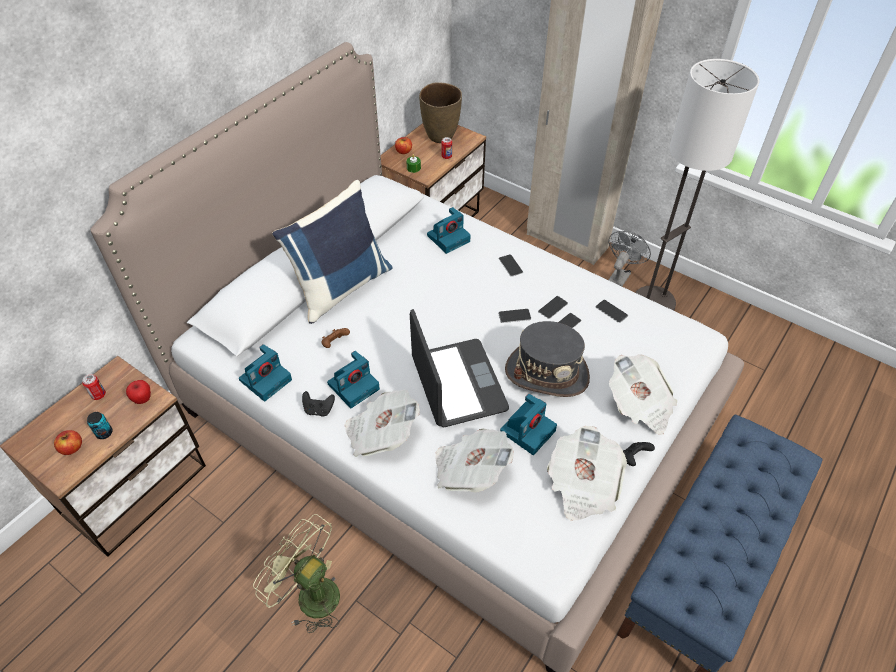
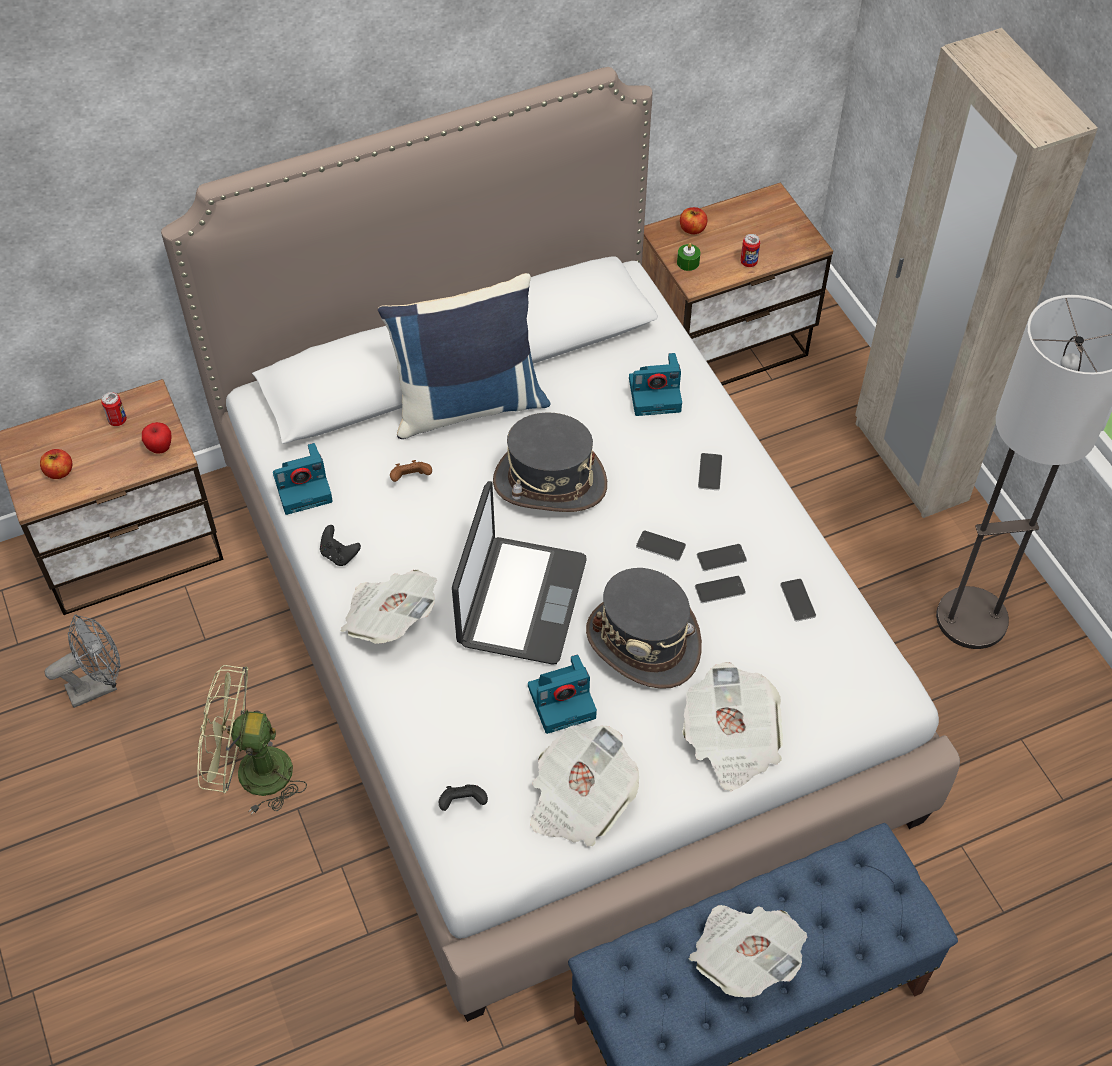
camera: 30 degrees right, 5 degrees up
(104, 433) = (100, 470): can -> none
(310, 594) = (251, 773): green fan -> green fan turned 60 degrees counterclockwise
(354, 385) = (398, 544): camera -> none
(423, 309) = (549, 483): none -> grey hat
(441, 137) = (764, 225): brown vase -> none
(470, 470) = (461, 713): newspaper -> newspaper (743, 957)
(620, 276) = (952, 553): grey fan -> grey fan (99, 685)
(633, 458) = (668, 800): black game controller -> black game controller (463, 803)

